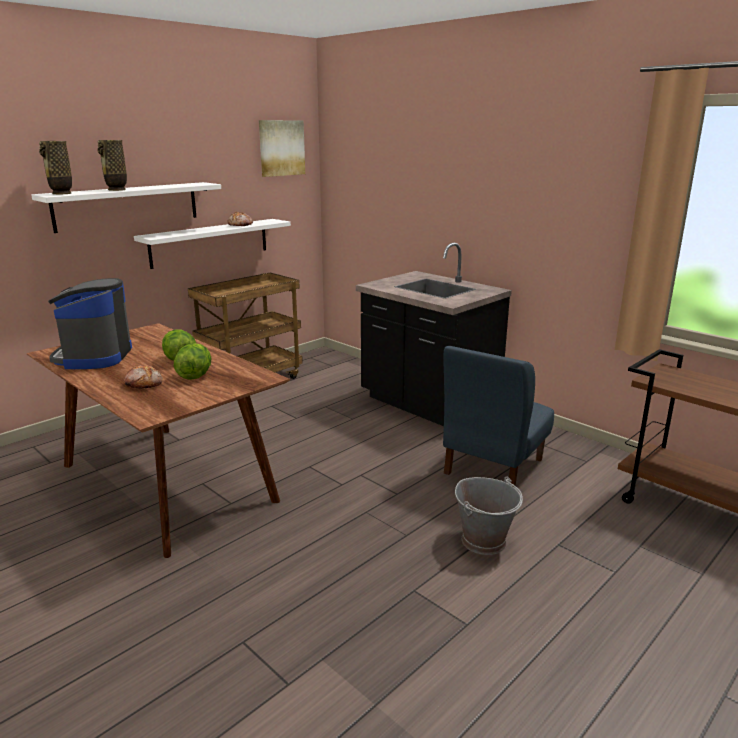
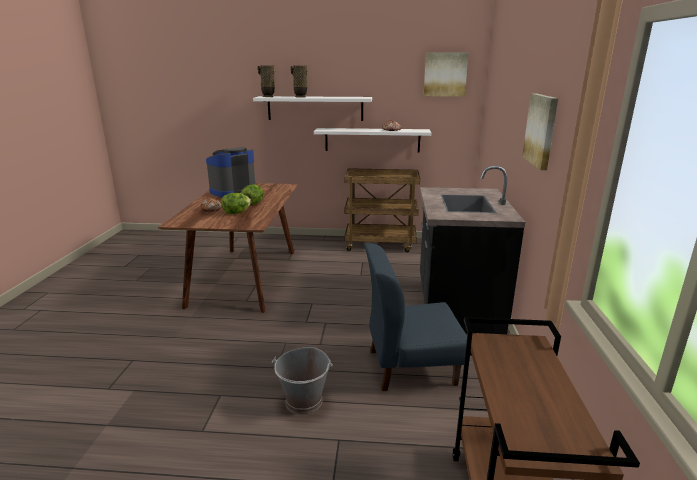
camera: 50 degrees right, 0 degrees up
(520, 198) = (541, 130): none -> picture

